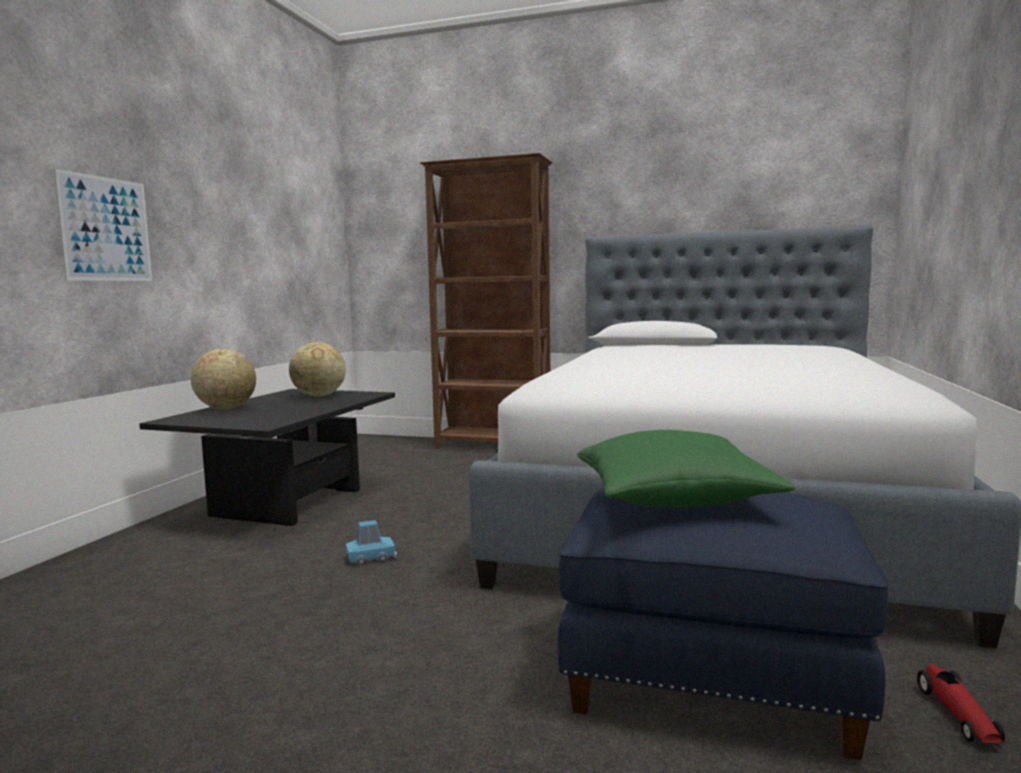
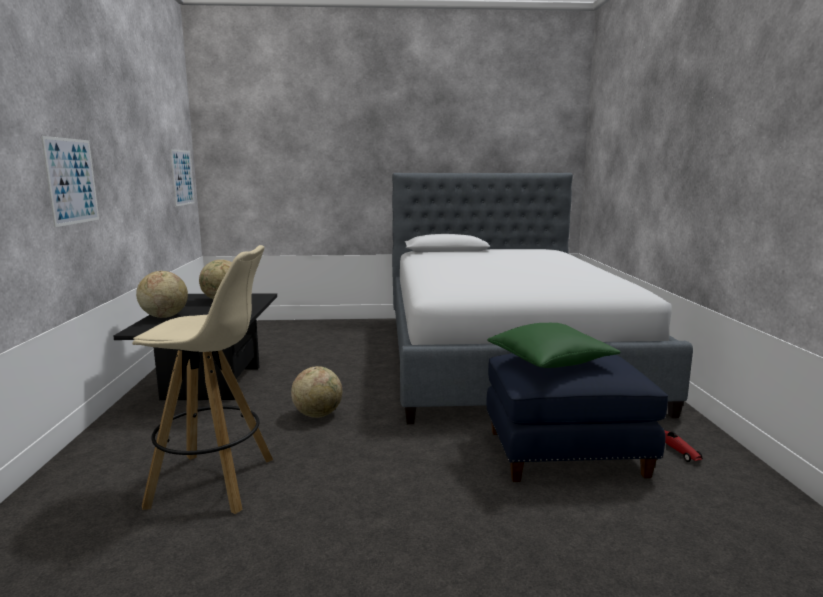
camera: 20 degrees left, 5 degrees up
(153, 629) = (215, 482): none -> beige stool
(321, 249) = (182, 177): none -> picture
(371, 557) = (318, 414): blue toy car -> globe
(493, 446) = (327, 324): brown bookcase -> none

